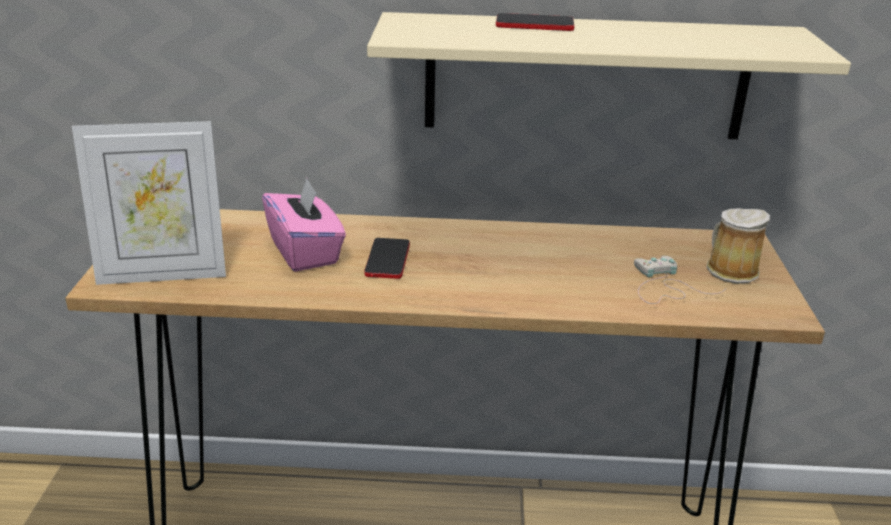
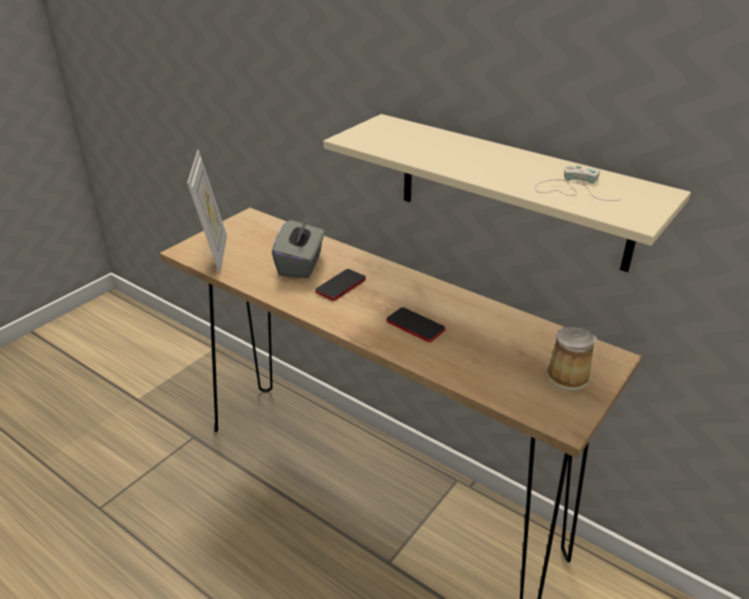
camera: 35 degrees right, 5 degrees up
(163, 274) = (215, 254): picture frame -> picture frame turned 120 degrees counterclockwise
(305, 252) = (301, 265): pink tissue box -> grey tissue box
(534, 24) = (461, 144): phone -> phone (415, 325)
(664, 286) = (499, 369): white game controller -> white game controller (571, 188)

